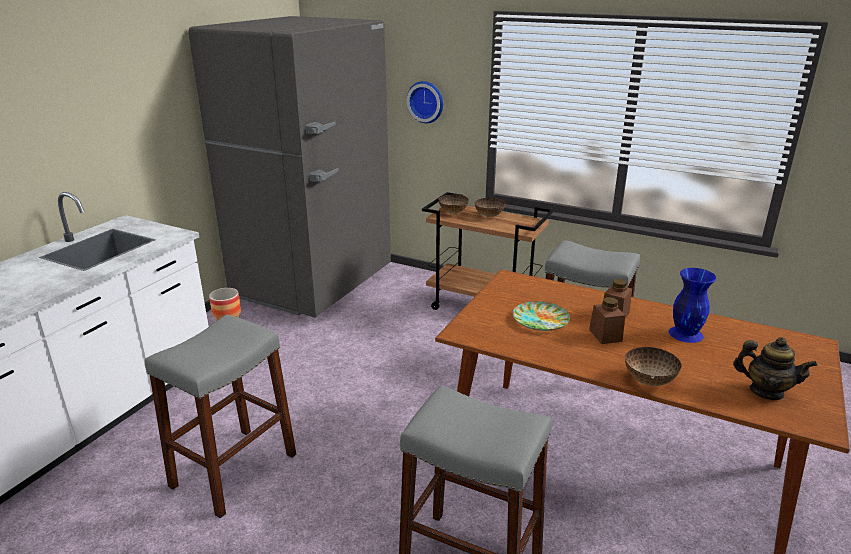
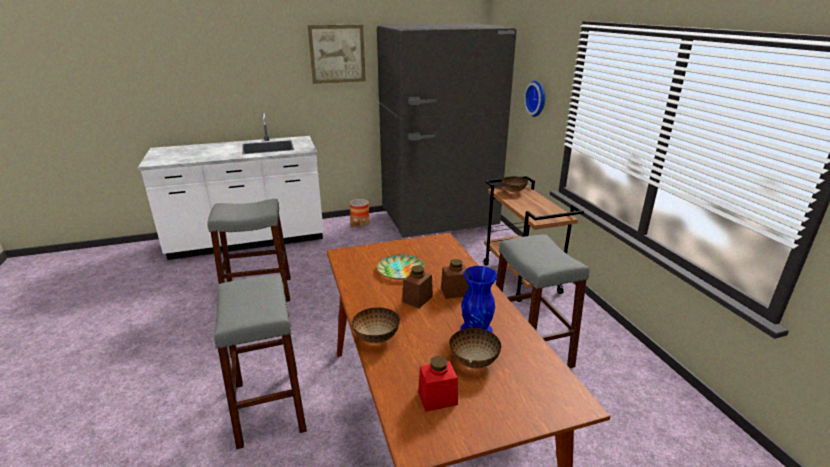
camera: 45 degrees right, 0 degrees up
(143, 77) = (337, 54): none -> picture
(488, 216) = (534, 201): bowl -> bowl (473, 361)
(766, 391) = (437, 398): teapot -> red jar

